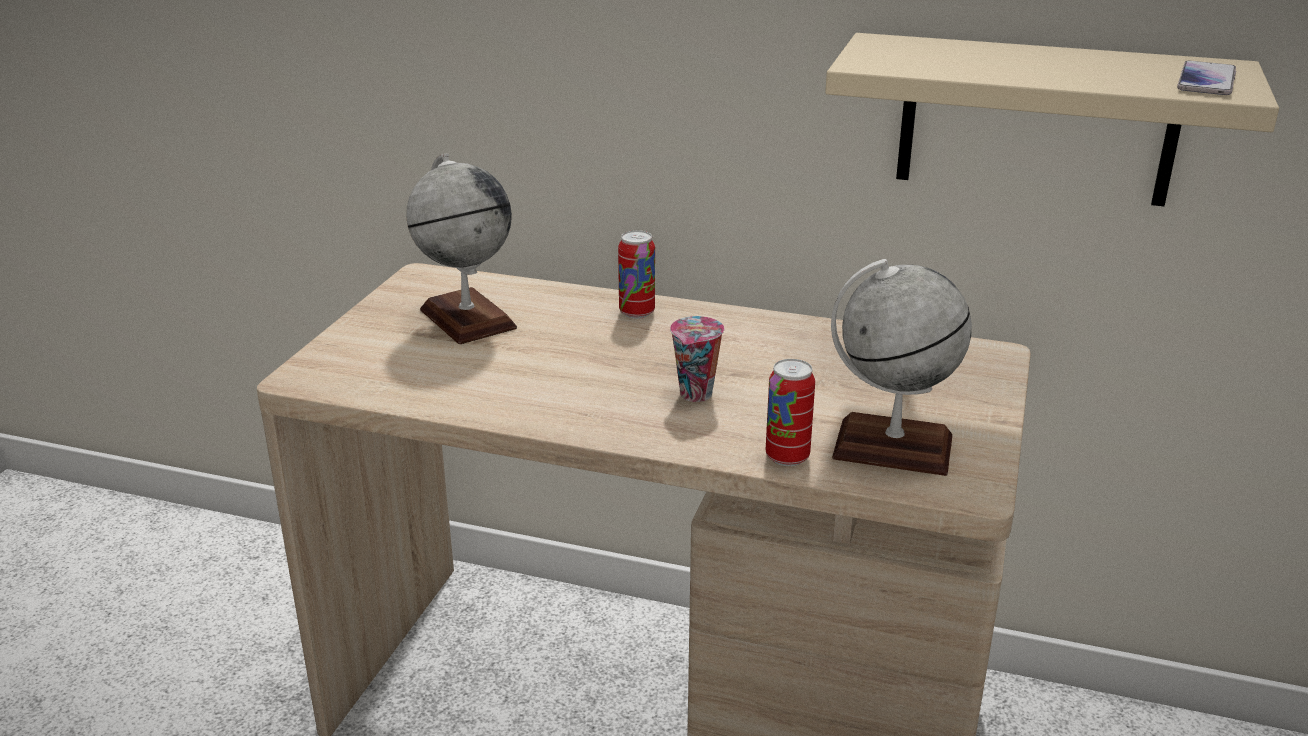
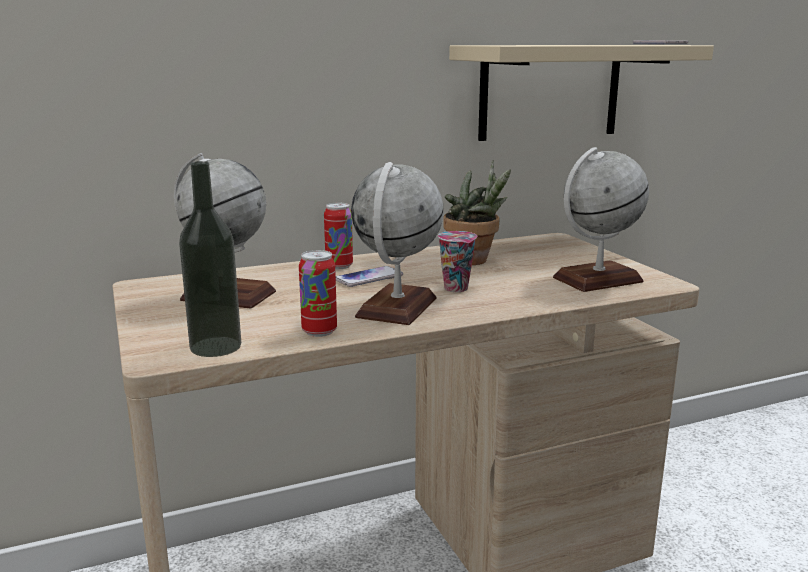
camera: 40 degrees left, 10 degrees down
(358, 382) = (215, 347): none -> bottle
(585, 398) = (397, 307): none -> globe
(634, 342) = (369, 278): none -> phone
(787, 457) = (562, 297): can -> can (319, 331)
(799, 359) = (475, 261): none -> potted plant

